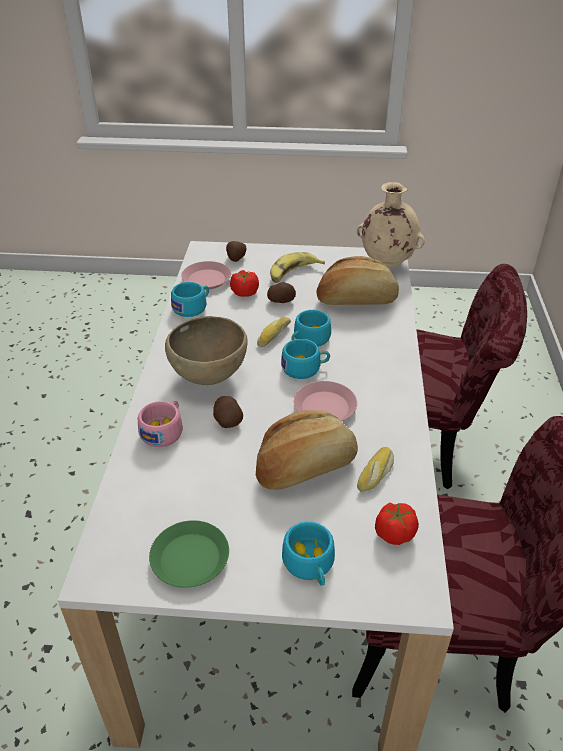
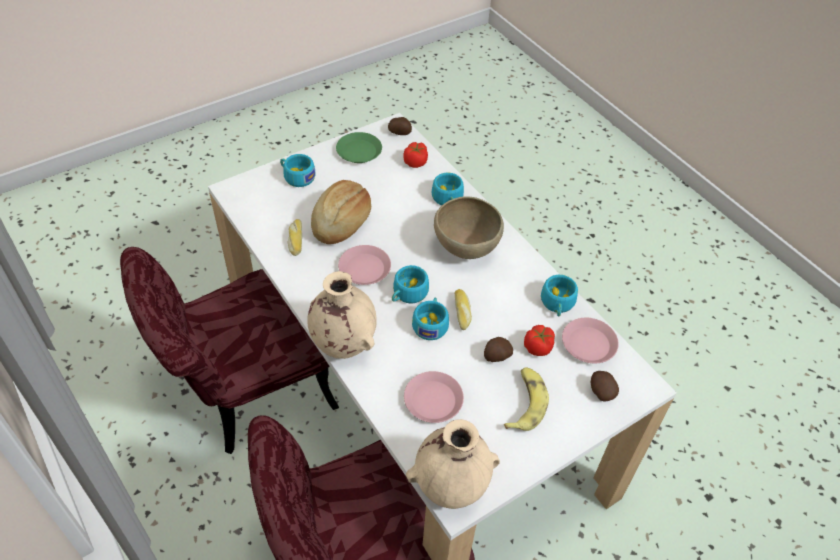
camera: 140 degrees right, 10 degrees up
(164, 431) = (448, 199): pink cup -> turquoise cup
(227, 421) = (418, 225): potato -> potato (400, 133)
(356, 300) = (433, 400): bread -> pink plate
(394, 533) = (262, 212): tomato -> tomato (415, 162)
(398, 359) = (343, 345): none -> beige vase

